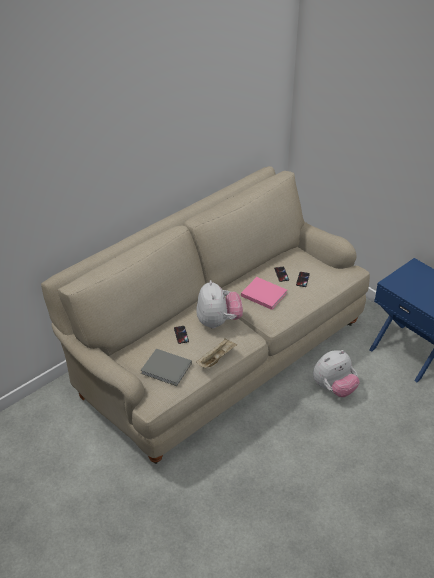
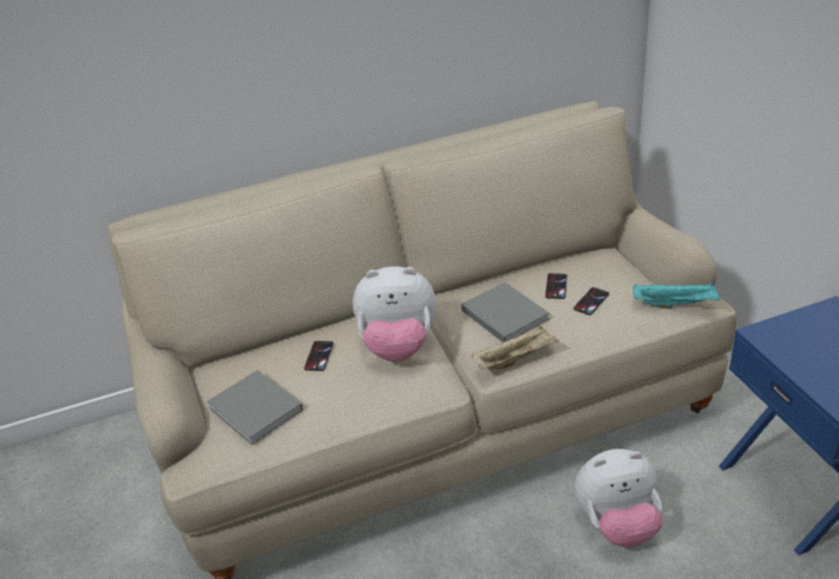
camera: 25 degrees right, 5 degrees down
(216, 358) = (353, 411): beige tray -> beige tray (515, 359)
(218, 321) = (398, 347): plush toy -> plush toy turned 75 degrees clockwise
(262, 294) = (503, 313): pink book -> grey book
(342, 274) = (675, 304): none -> turquoise tray

